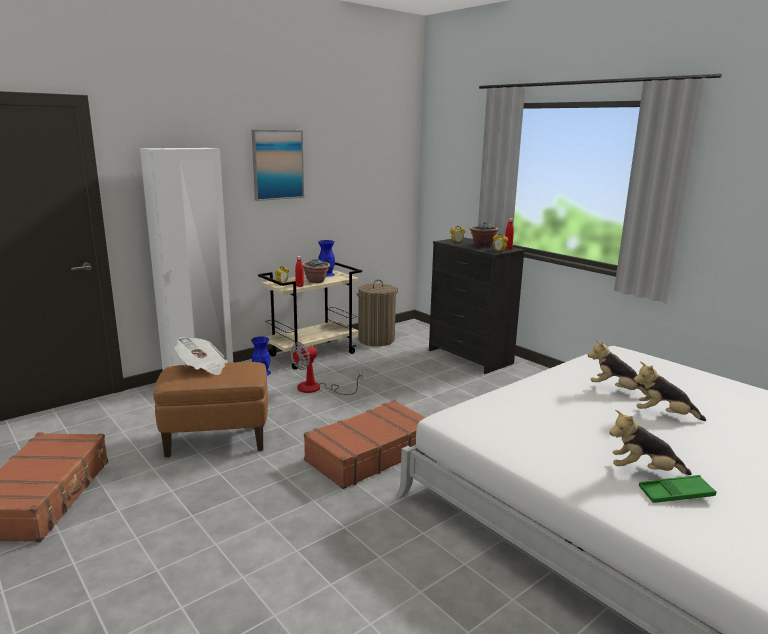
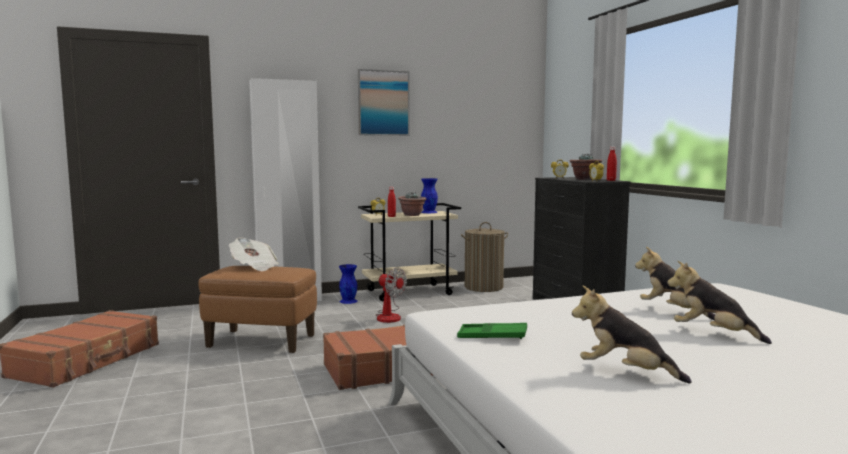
camera: 20 degrees right, 10 degrees down
(317, 389) = (389, 316): fan -> fan turned 120 degrees counterclockwise
(675, 494) = (646, 395): green tray -> green tray (492, 336)

